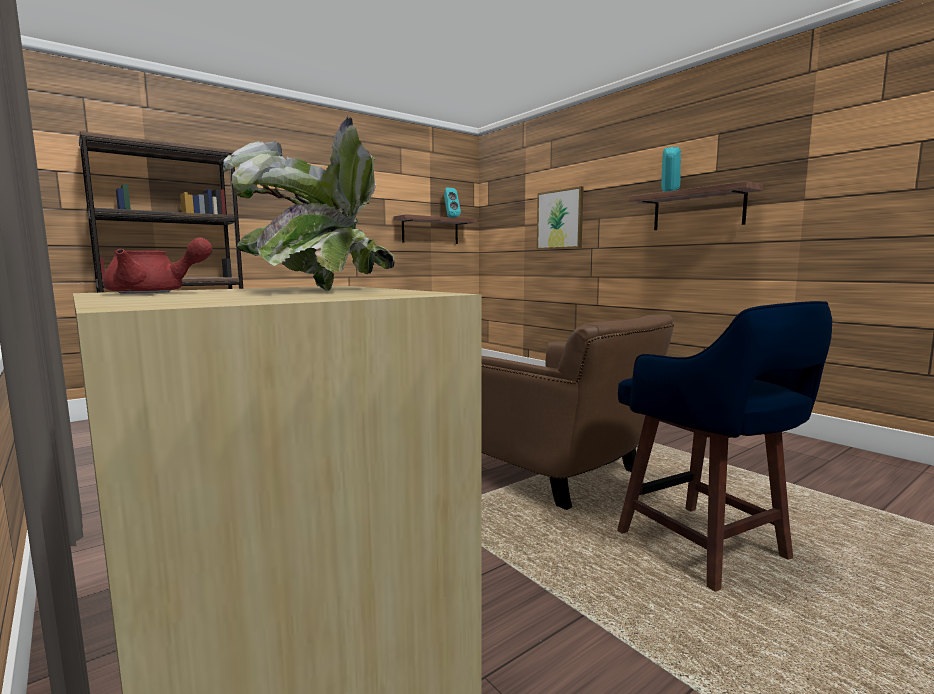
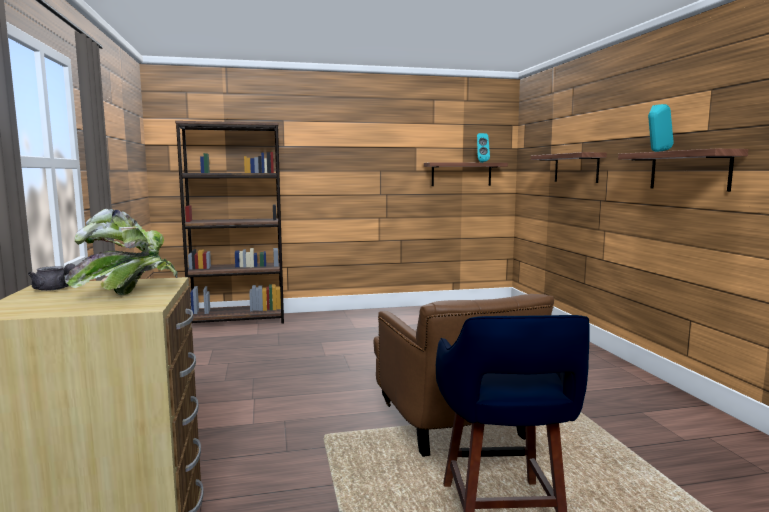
camera: 25 degrees right, 0 degrees up
(155, 292) = (55, 289): red teapot -> grey teapot
(560, 219) = (576, 168): picture -> shelf

